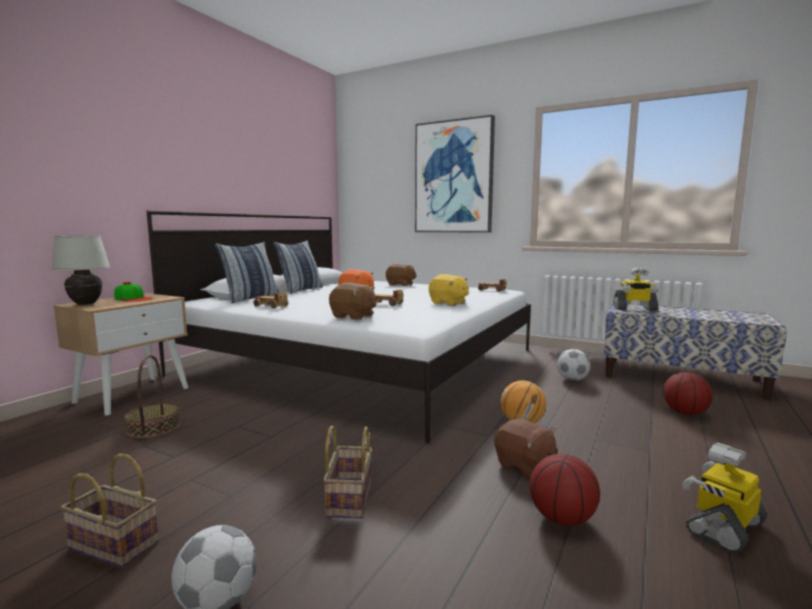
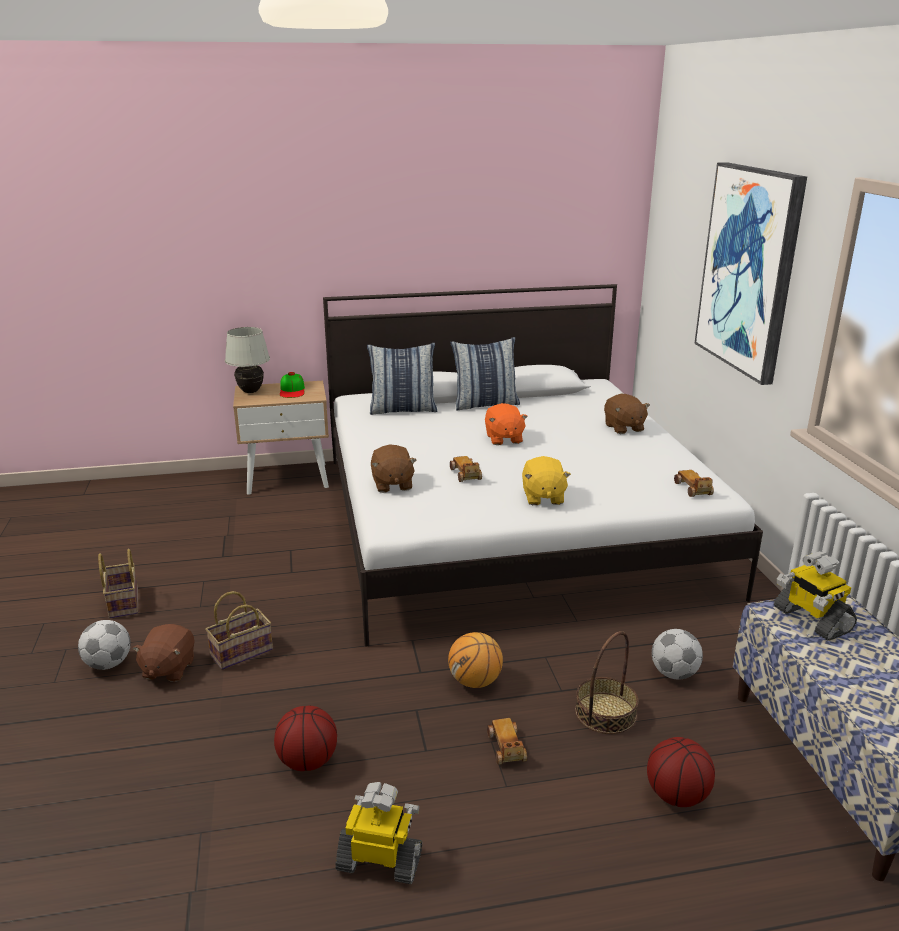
camera: 50 degrees right, 15 degrees up
(154, 427) = (251, 522): basket -> basket (605, 713)
(271, 306) = (383, 434): toy car -> toy car (506, 748)
(524, 465) = (381, 713): brown plush toy -> brown plush toy (168, 669)

